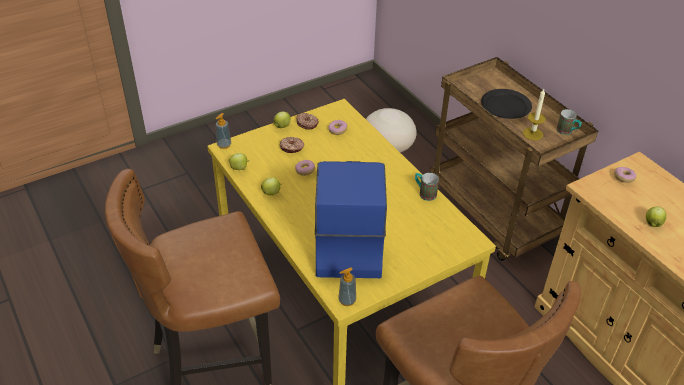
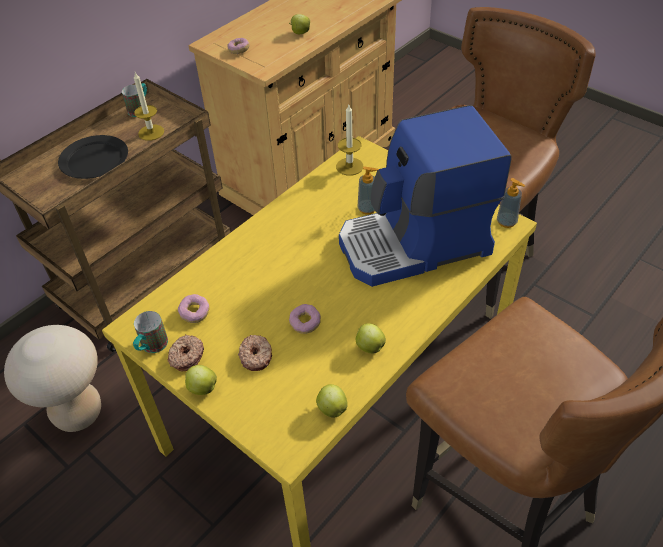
camera: 105 degrees left, 5 degrees up
(224, 145) = (281, 455): soap dispenser -> soap dispenser (367, 209)
(424, 193) = (299, 198): mug -> mug (151, 347)
(453, 228) = (349, 166): none -> candle

